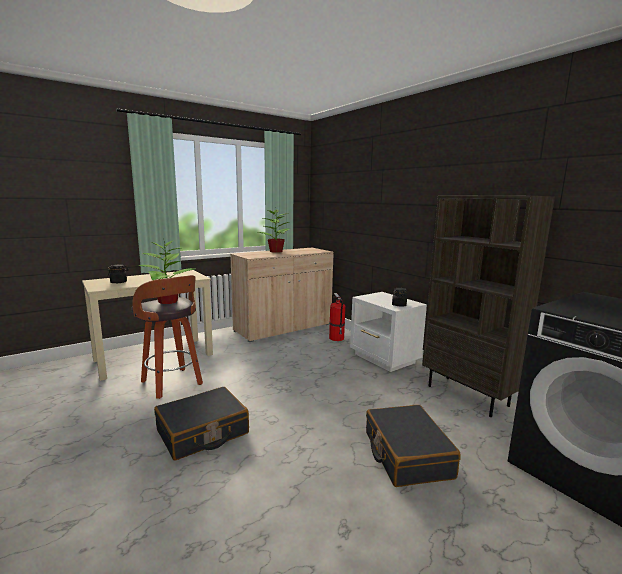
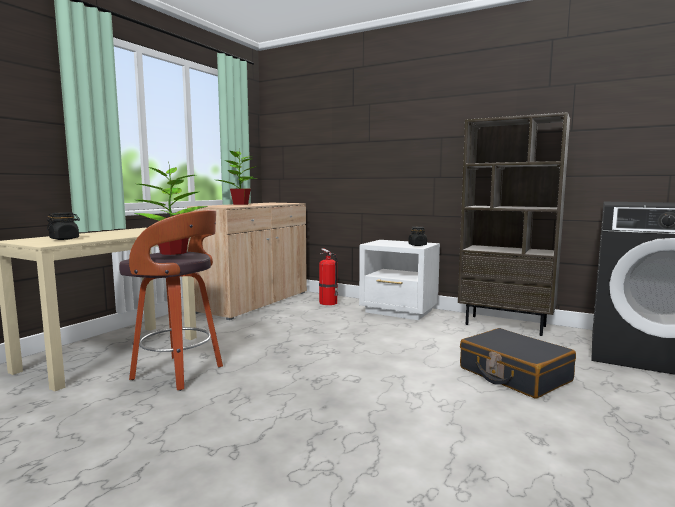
camera: 25 degrees left, 5 degrees down
(202, 432) = (287, 407): black suitcase -> none

